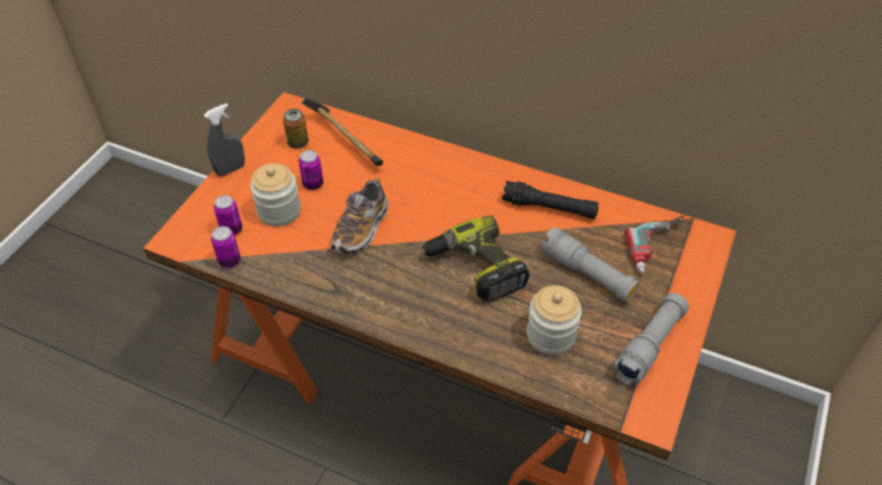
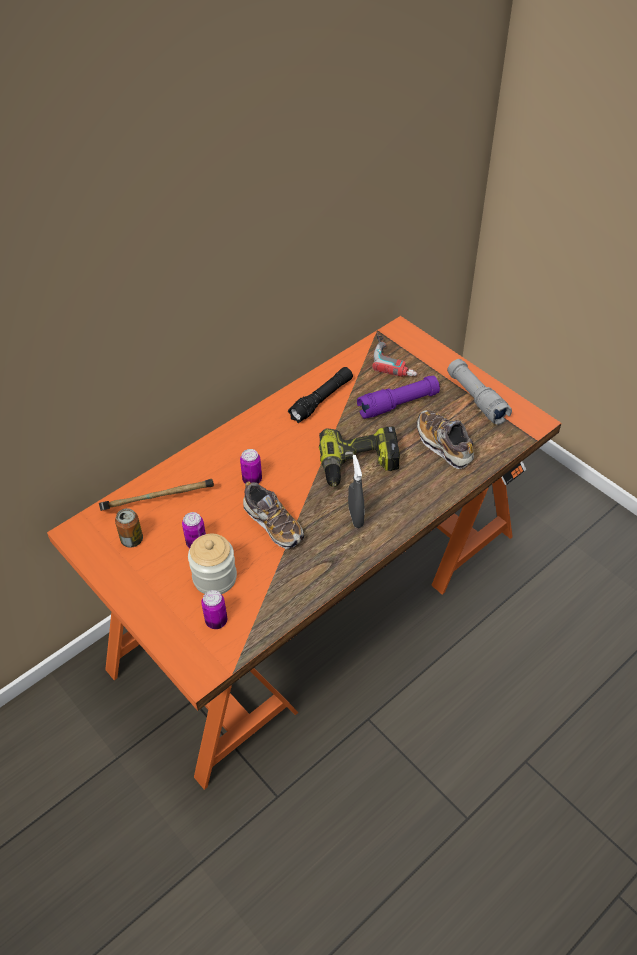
camera: 65 degrees left, 0 degrees up
(229, 261) = (256, 632): can -> can (252, 480)
(230, 170) = (133, 603): grey spray bottle -> grey spray bottle (355, 517)
(551, 335) = (443, 445): jar -> shoe
(587, 274) = (398, 404): grey flashlight -> purple flashlight

